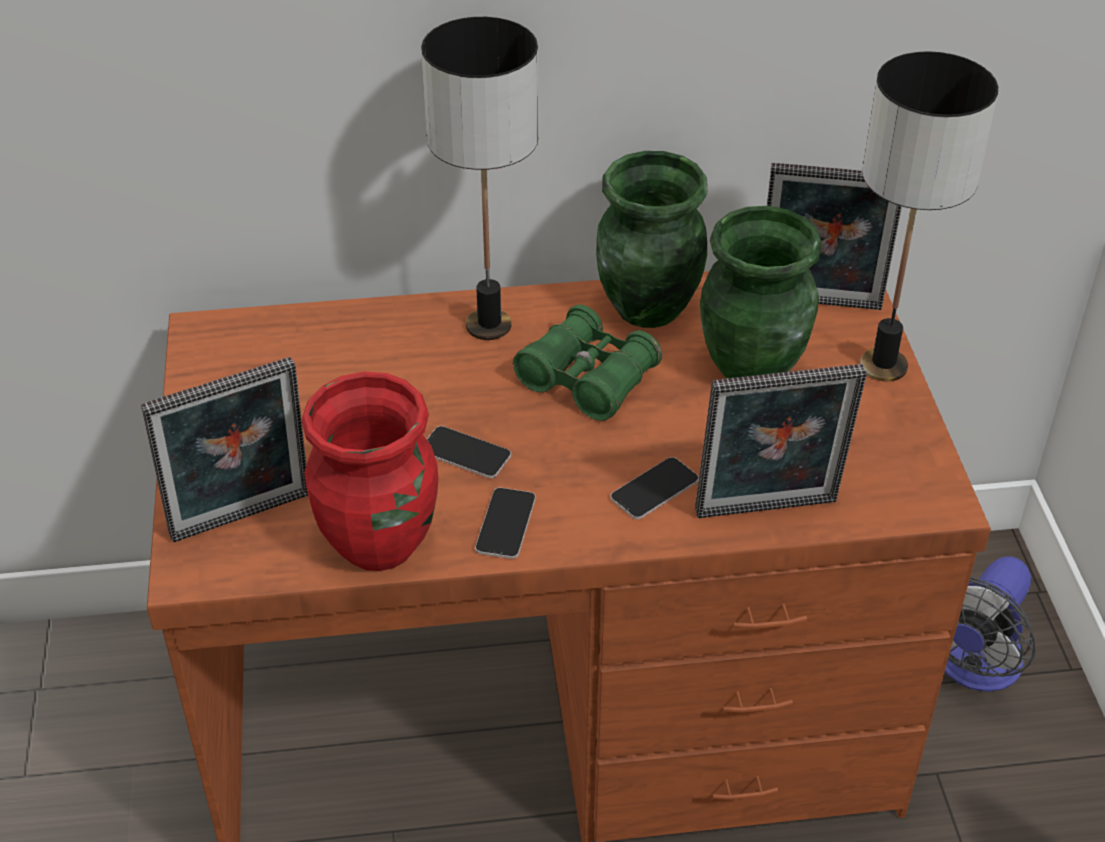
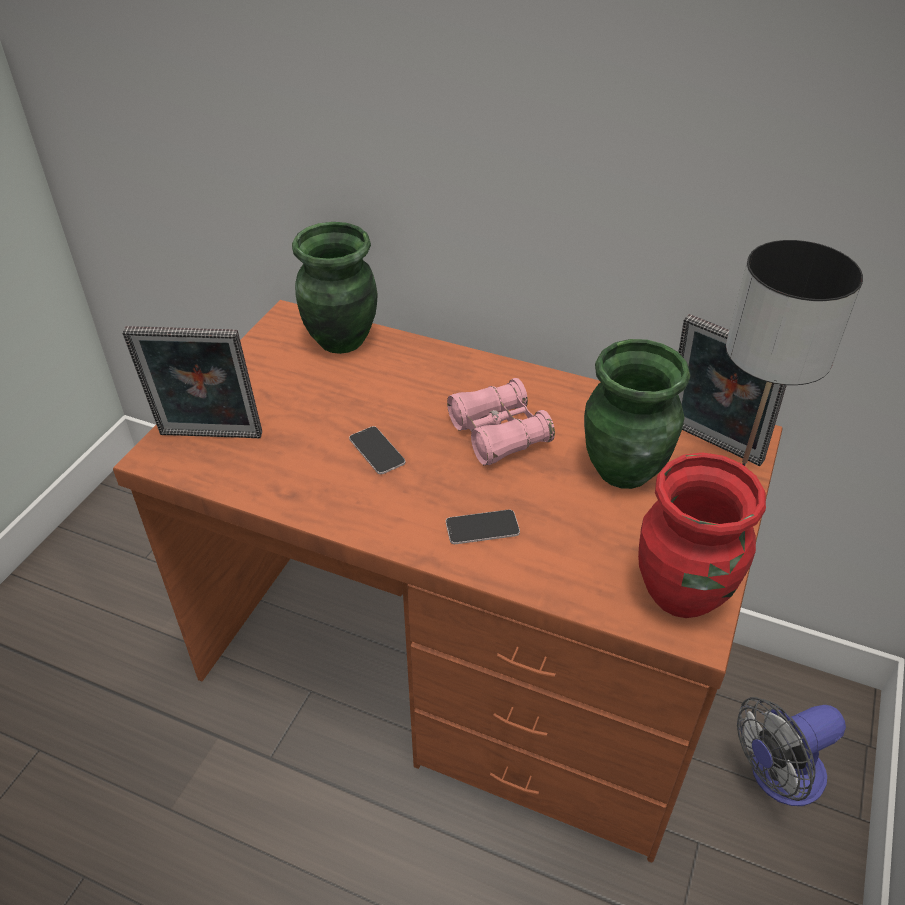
camera: 30 degrees right, 0 degrees up
(381, 543) = (275, 487): red vase -> red vase (683, 594)
(488, 326) = (461, 375): table lamp -> none
(505, 524) = (362, 508): phone -> none
(588, 379) = (498, 433): green binoculars -> pink binoculars
(649, 309) = (580, 402): green vase -> green vase (341, 340)
(768, 512) = (551, 580): picture frame -> none

